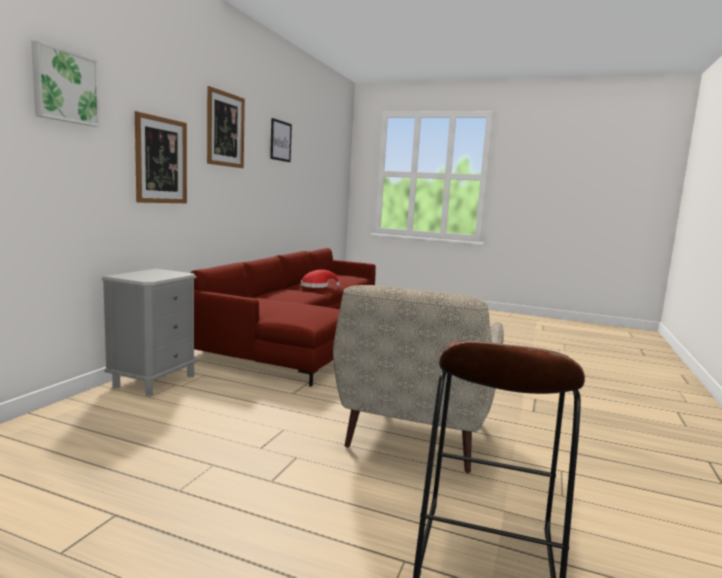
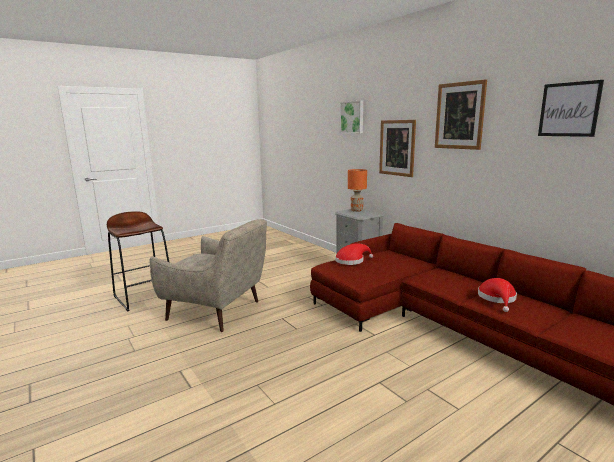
camera: 125 degrees right, 5 degrees up
(134, 275) = (356, 210): none -> orange table lamp
(285, 312) = (351, 260): none -> red hat
(414, 438) = (218, 312): beige armchair -> beige armchair turned 150 degrees clockwise

